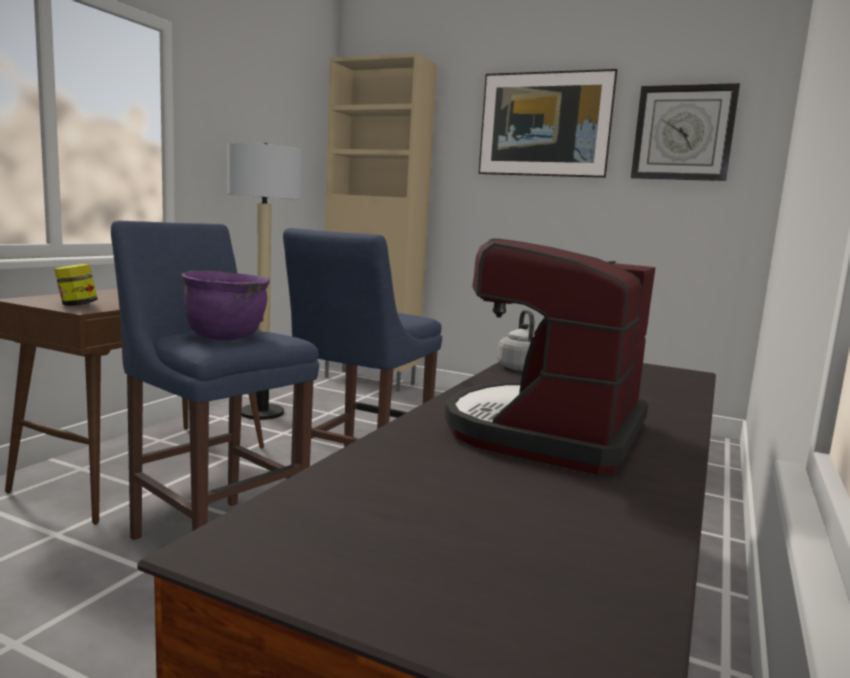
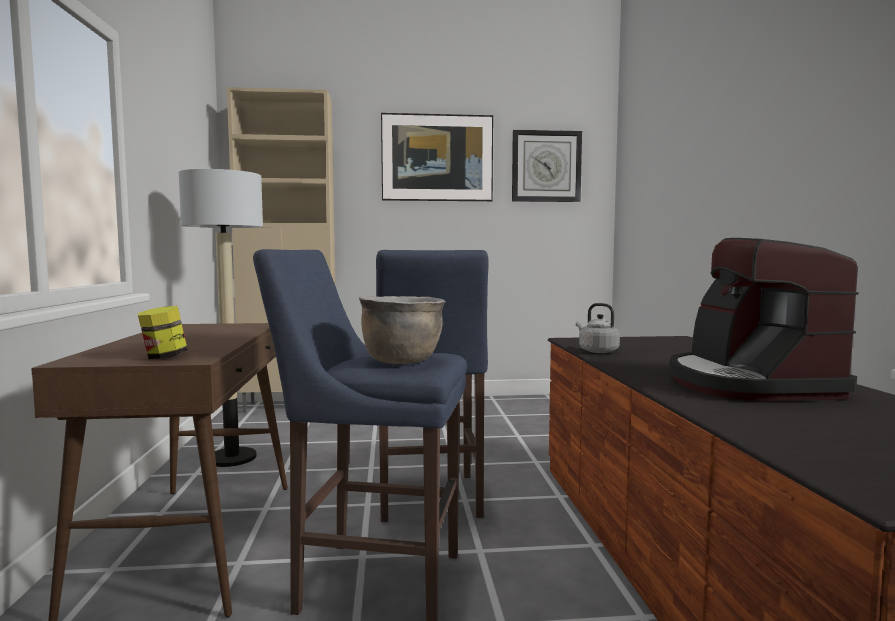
camera: 30 degrees left, 5 degrees down
(226, 337) = (402, 360): purple cooking pot -> brown cooking pot

